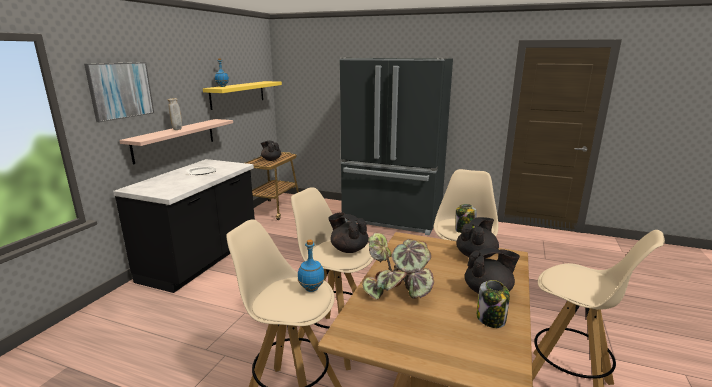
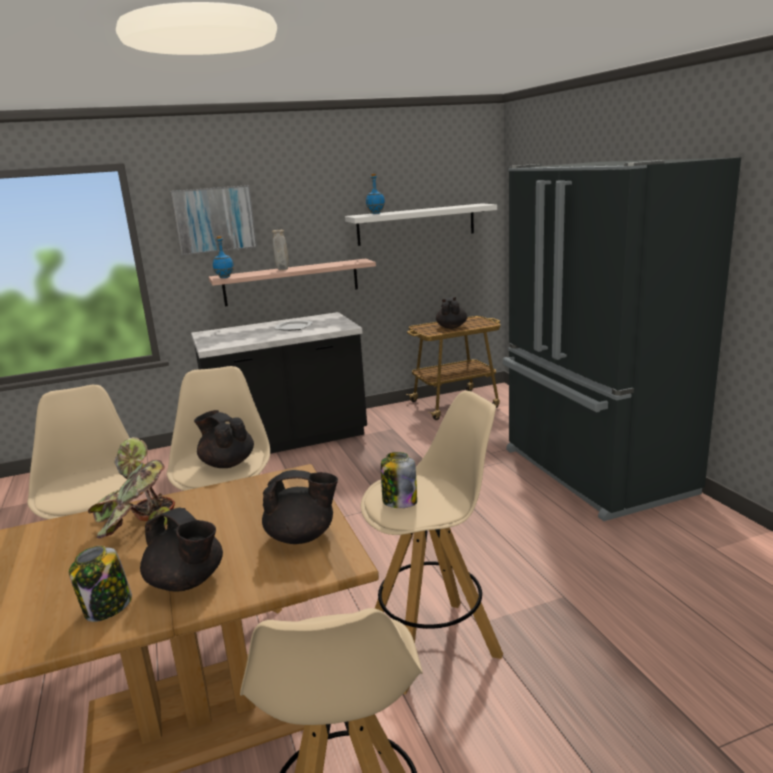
camera: 50 degrees right, 0 degrees up
(238, 94) = (416, 224): yellow shelf -> white shelf
(311, 289) = (106, 486): blue bottle -> blue bottle (224, 277)
(348, 249) = (227, 463): black teapot -> black teapot turned 45 degrees counterclockwise

